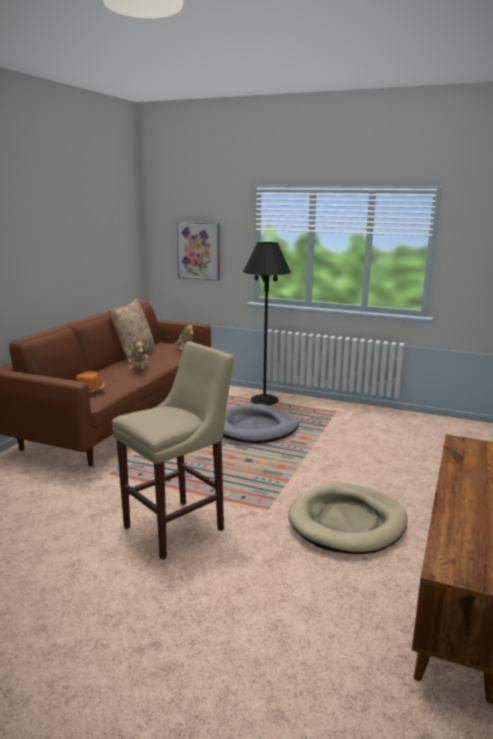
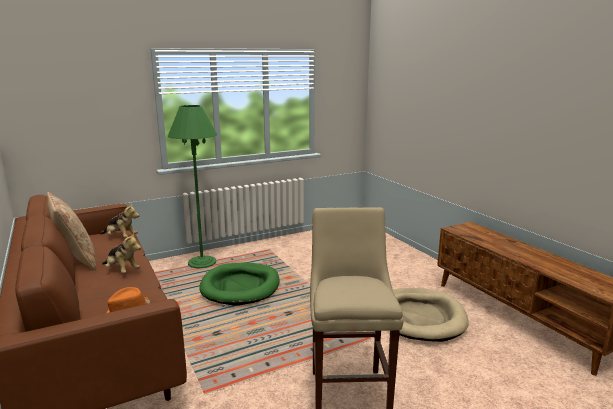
camera: 50 degrees left, 0 degrees up
(199, 251) = (86, 123): picture -> none
(255, 428) = (240, 287): grey dog bed -> green dog bed
(264, 400) = (202, 263): black floor lamp -> green floor lamp

